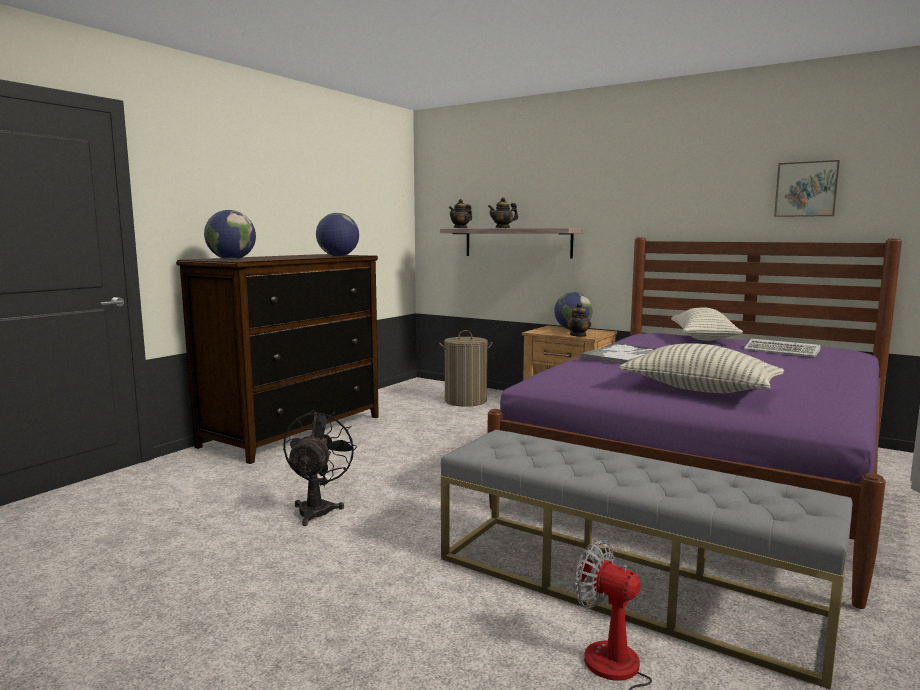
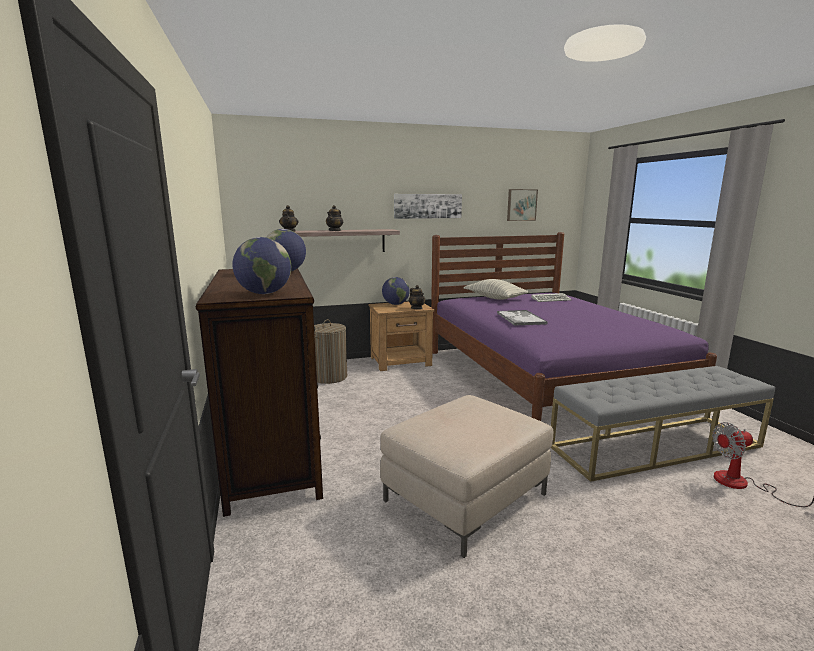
camera: 50 degrees left, 5 degrees up
(318, 508) = (465, 497): black fan -> beige ottoman
(635, 196) = (427, 206): none -> picture
(699, 389) = (616, 331): pillow -> none

